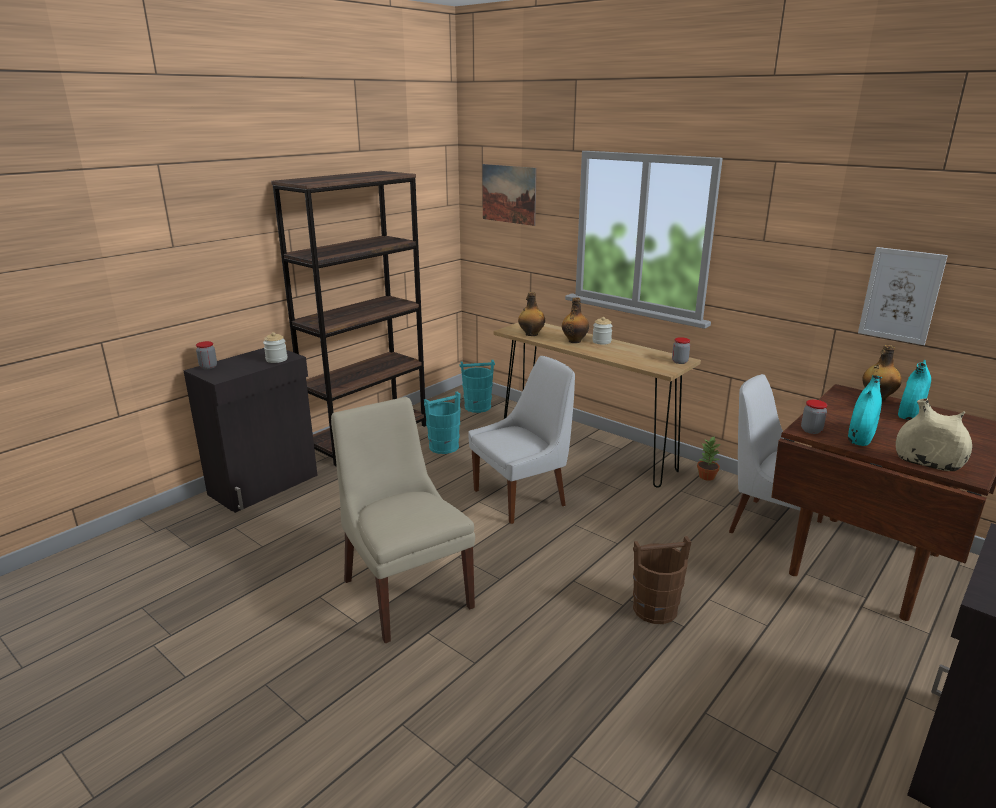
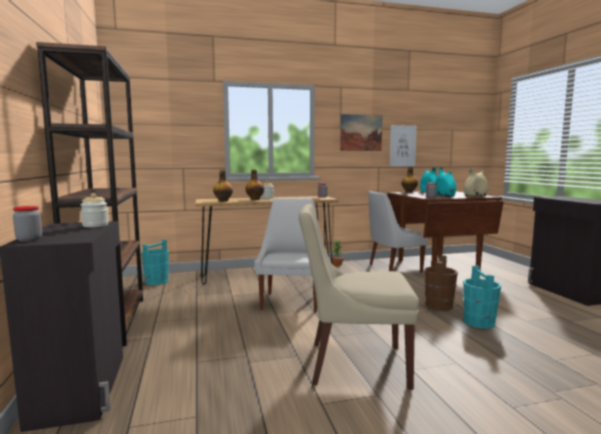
camera: 55 degrees left, 15 degrees down
(443, 447) = (185, 303): turquoise bucket -> turquoise bucket (479, 322)
(509, 194) = (159, 112): picture -> picture (361, 132)

